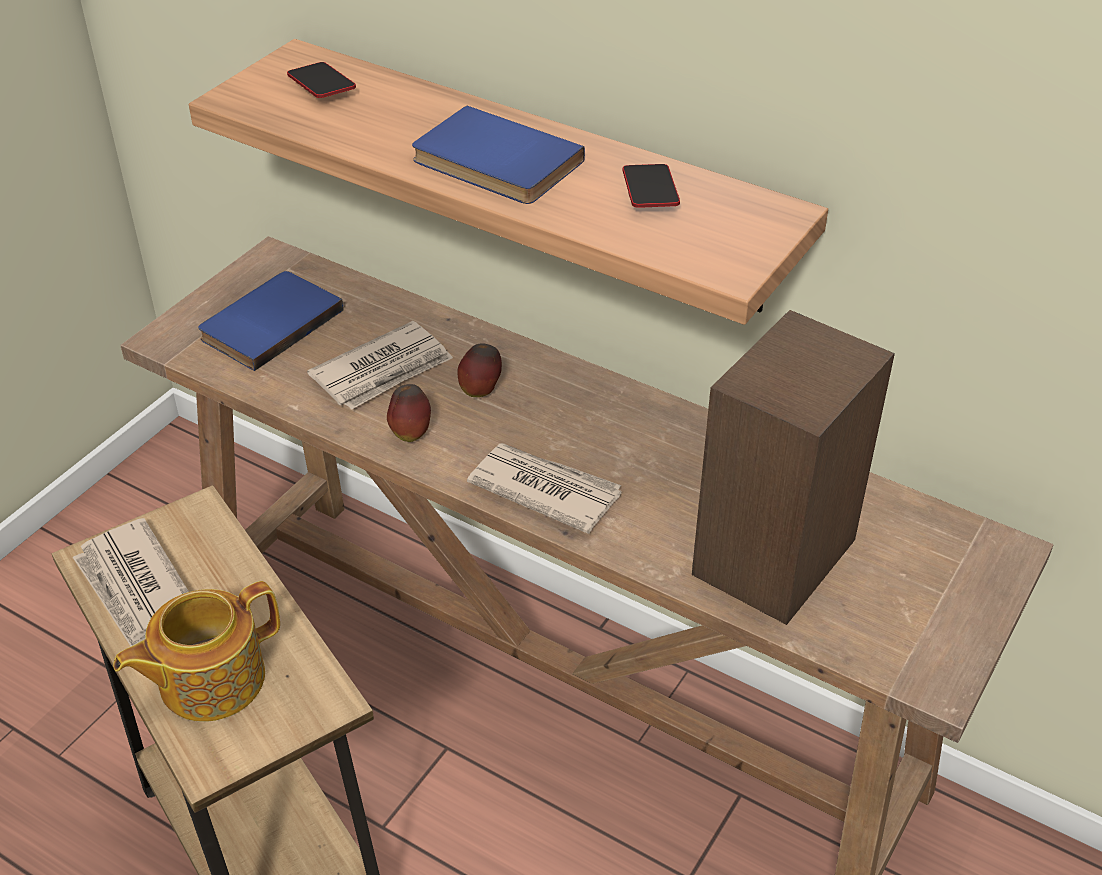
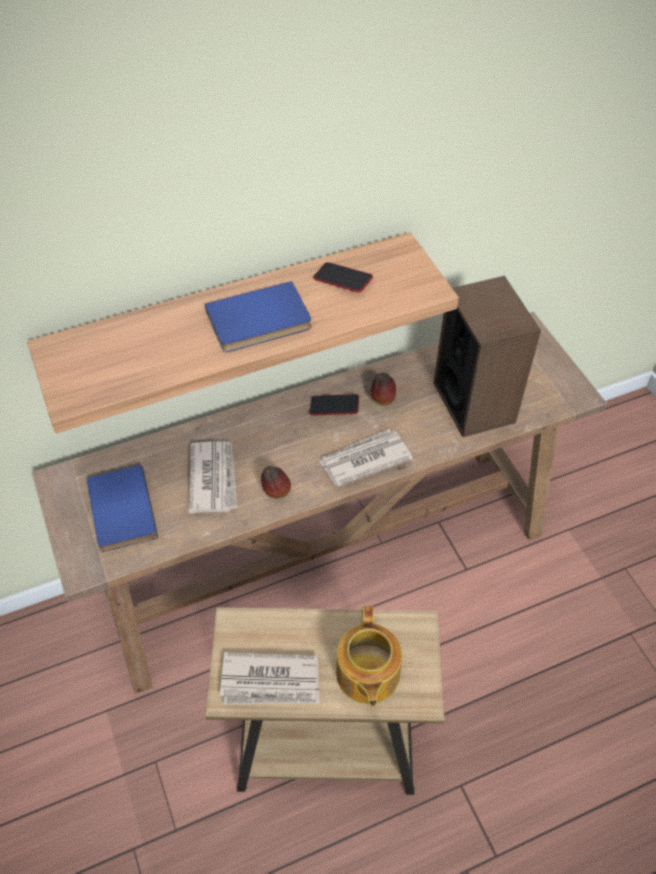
camera: 55 degrees left, 10 degrees up
(321, 86) = (101, 353): phone -> phone (334, 407)
(481, 391) = (269, 445): apple -> apple (382, 399)

